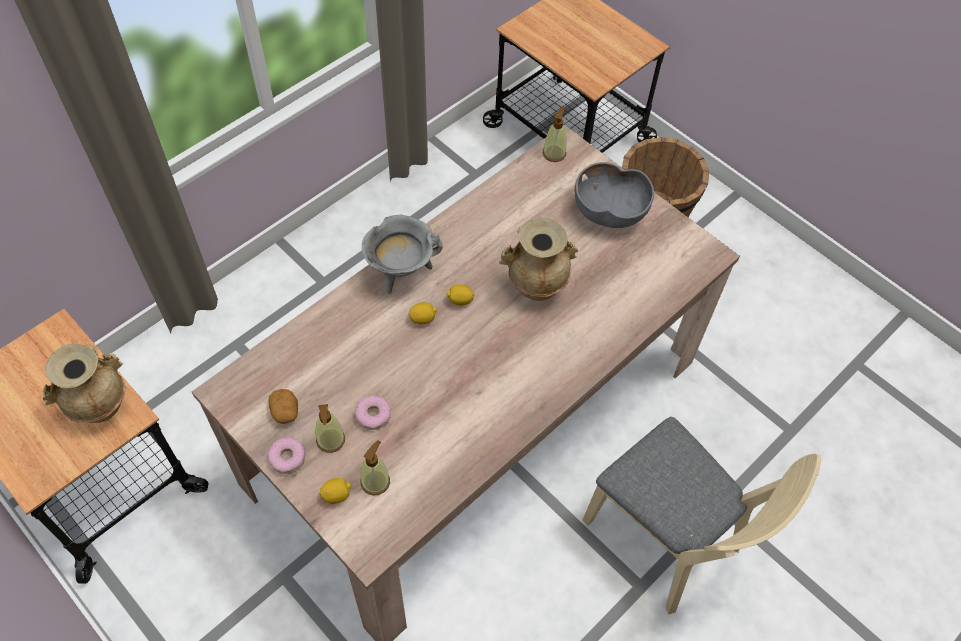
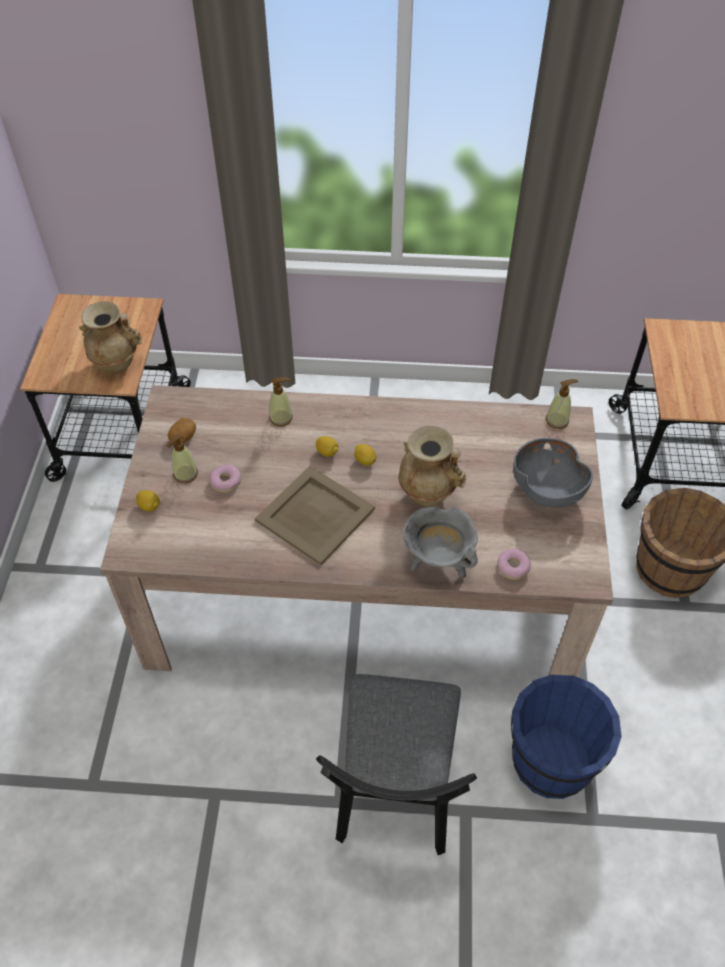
camera: 50 degrees right, 5 degrees down
(287, 458) = (151, 463): donut -> donut (512, 567)
(375, 481) = (178, 519): soap dispenser -> soap dispenser (281, 418)
(401, 272) = (351, 414): grey cooking pot -> grey cooking pot (438, 561)
(477, 377) = (314, 515): none -> beige tray
(669, 544) = (394, 796): beige chair -> black chair
(727, 417) = (551, 759): none -> blue bucket

